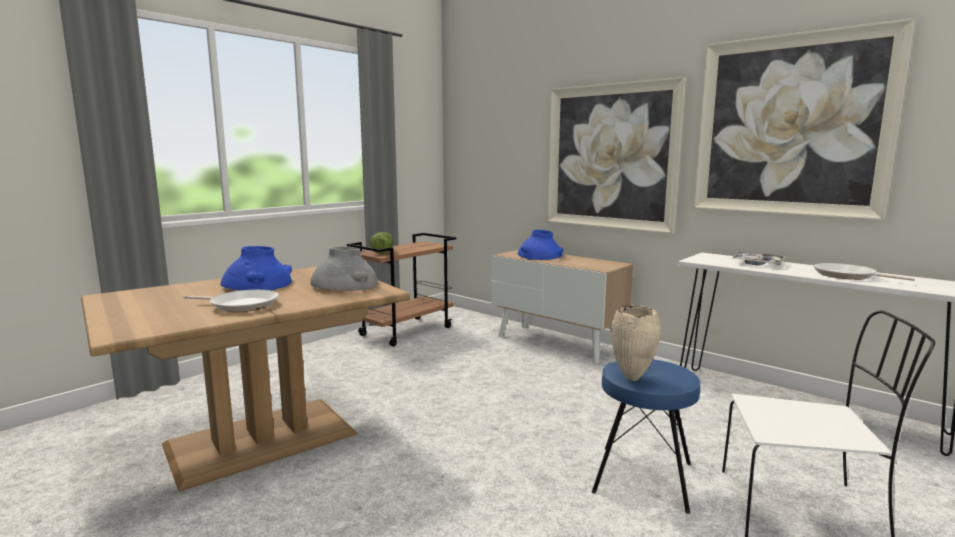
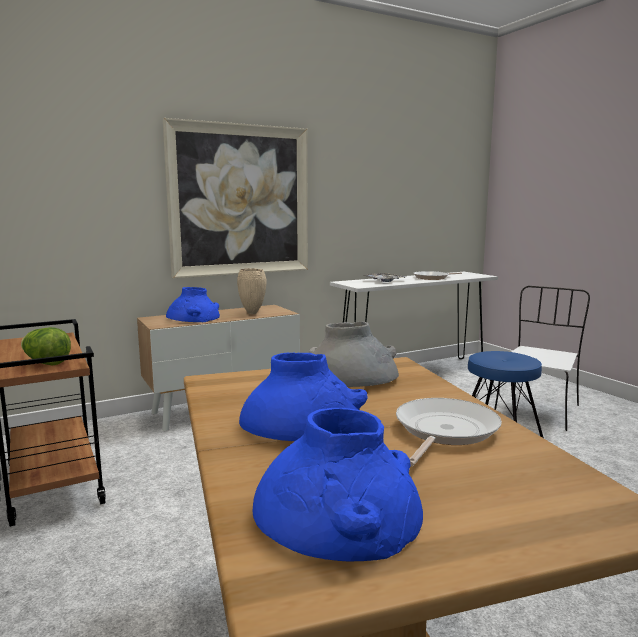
camera: 70 degrees left, 0 degrees up
(154, 296) = (339, 511): none -> blue vase
(633, 379) = (519, 363): beige vase -> beige vase (253, 313)
(790, 126) = (376, 178): picture -> none

